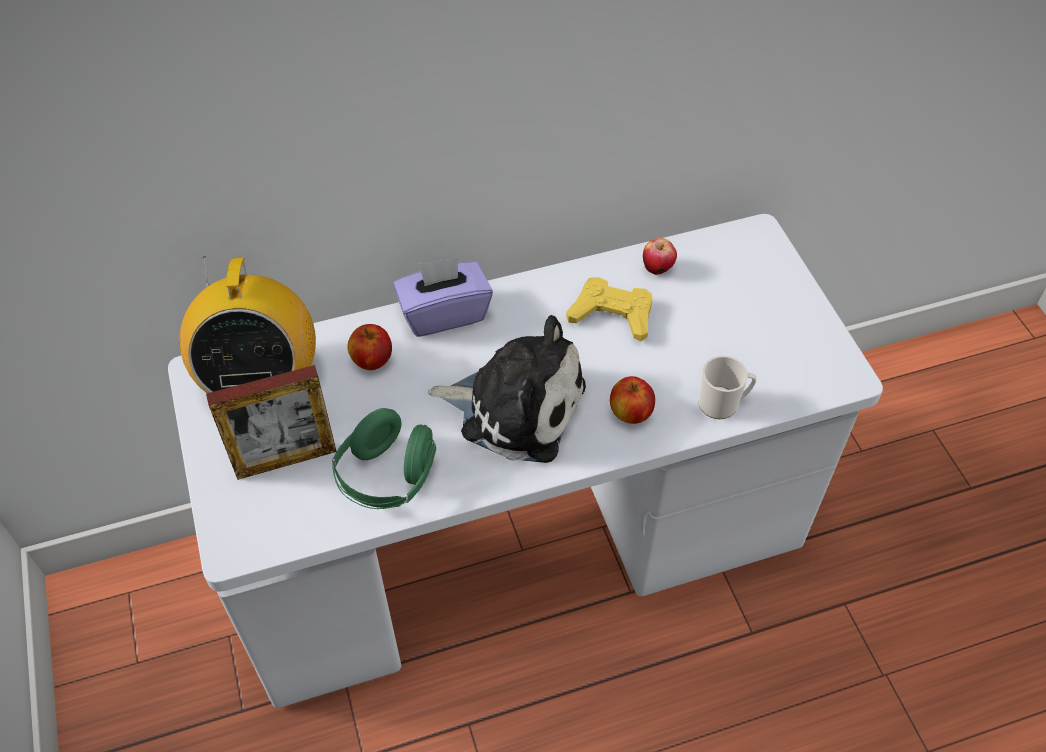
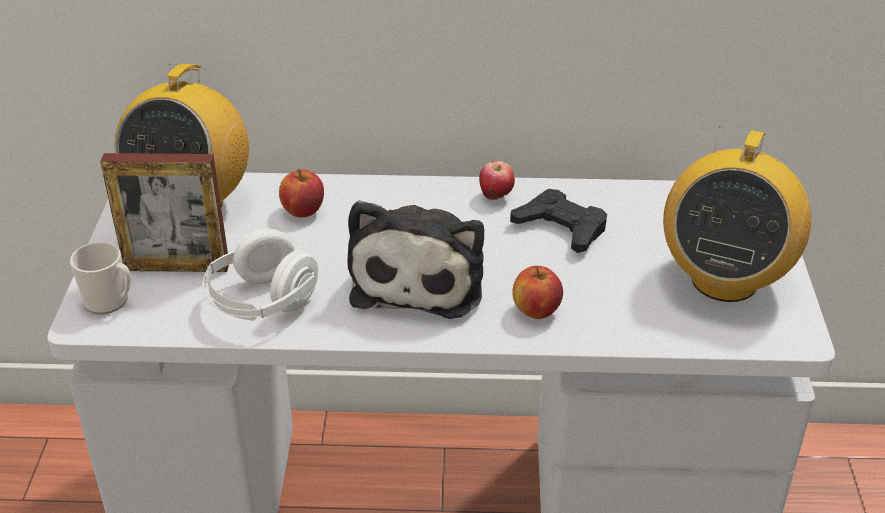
camera: 20 degrees right, 15 degrees down
(387, 477) = (262, 302): green headphones -> white headphones
(444, 313) = (392, 191): purple tissue box -> none
(515, 406) = (420, 278): plush toy -> plush toy turned 60 degrees clockwise
(612, 314) = (561, 227): yellow game controller -> black game controller
(657, 269) = (628, 202): apple -> apple (496, 196)
(722, 403) = (641, 326): mug -> mug (110, 301)
(769, 333) = (724, 279): none -> radio

